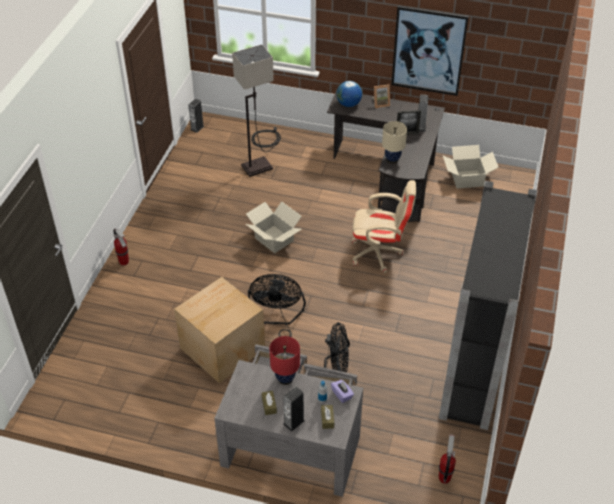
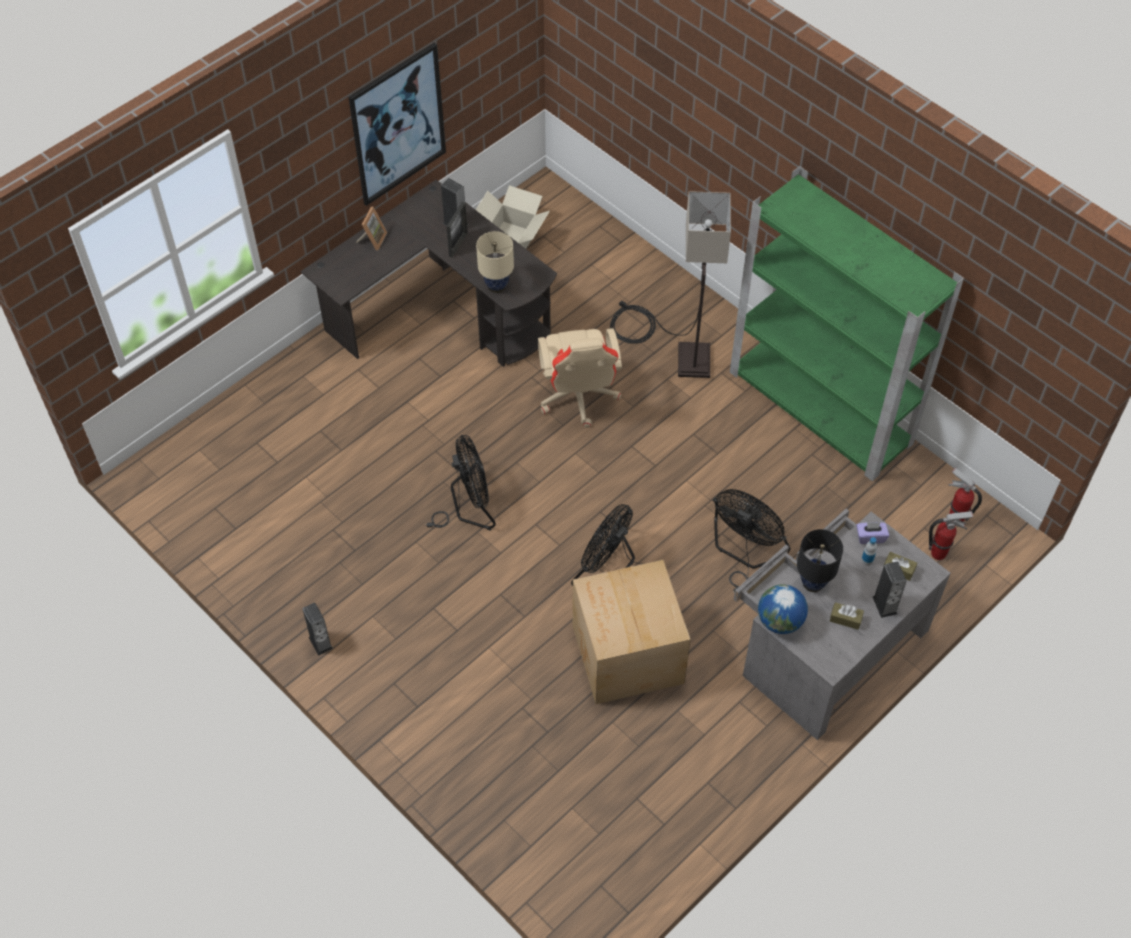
camera: 60 degrees left, 10 degrees up
(124, 262) = (381, 708): fire extinguisher -> fire extinguisher (939, 554)
(197, 128) = (151, 490): speaker -> speaker (320, 642)
(262, 152) = (275, 433): floor lamp -> floor lamp (661, 341)
(274, 239) = (467, 503): cardboard box -> black fan
(285, 378) = (813, 583): red table lamp -> black table lamp
(348, 104) = (344, 274): globe -> globe (780, 621)
(380, 254) = (578, 401): beige office chair -> beige office chair turned 135 degrees clockwise
(474, 368) = (820, 407): black bookcase -> green bookcase

